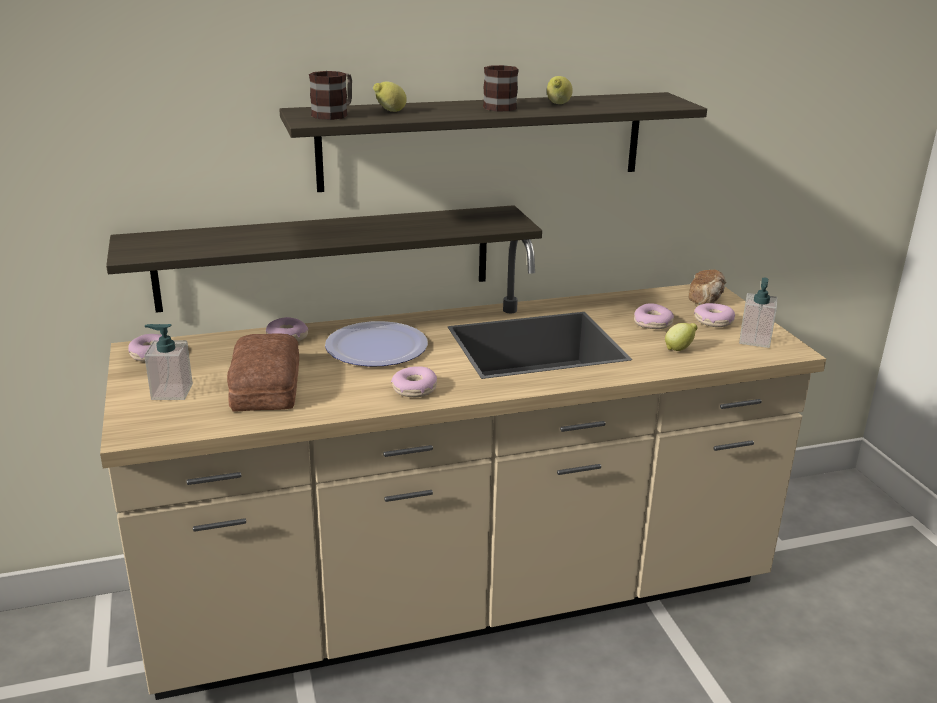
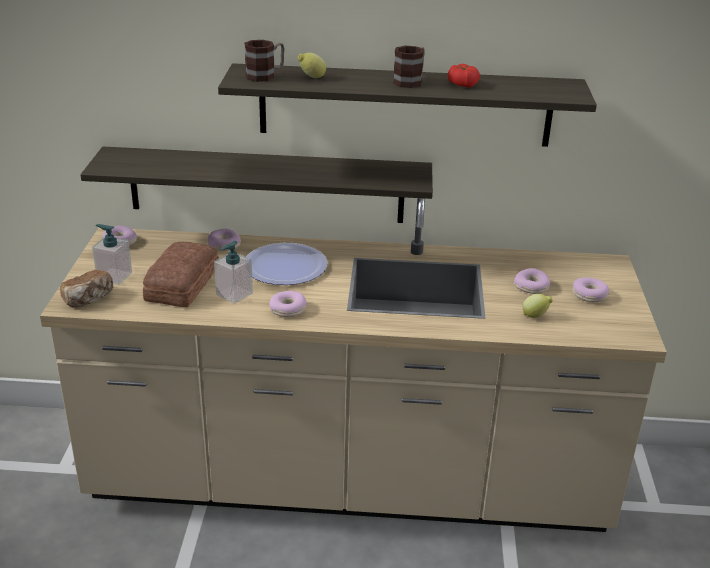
camera: 20 degrees right, 5 degrees up
(558, 104) = (462, 84): lemon -> tomato
(706, 299) = (601, 272): bread -> bread (89, 299)
(754, 340) = (612, 321): soap dispenser -> soap dispenser (234, 294)

